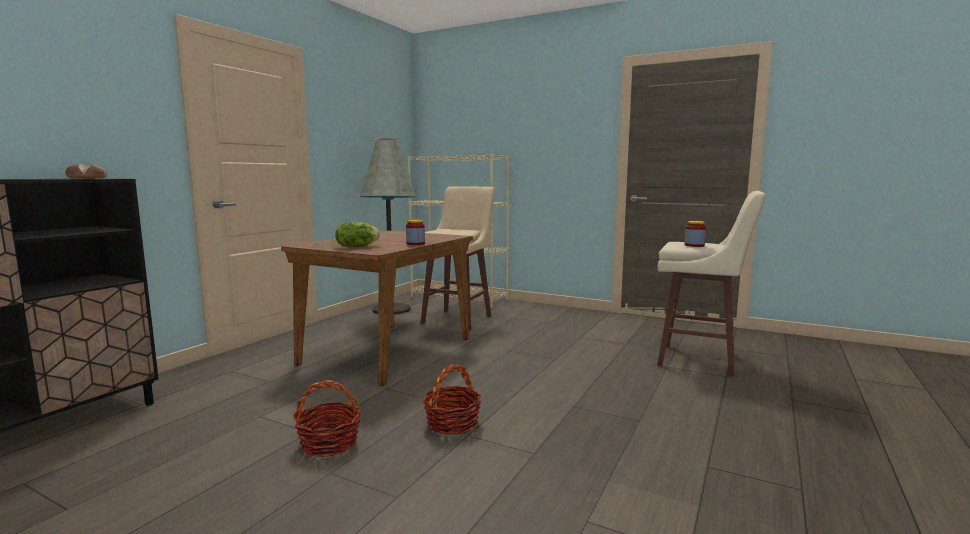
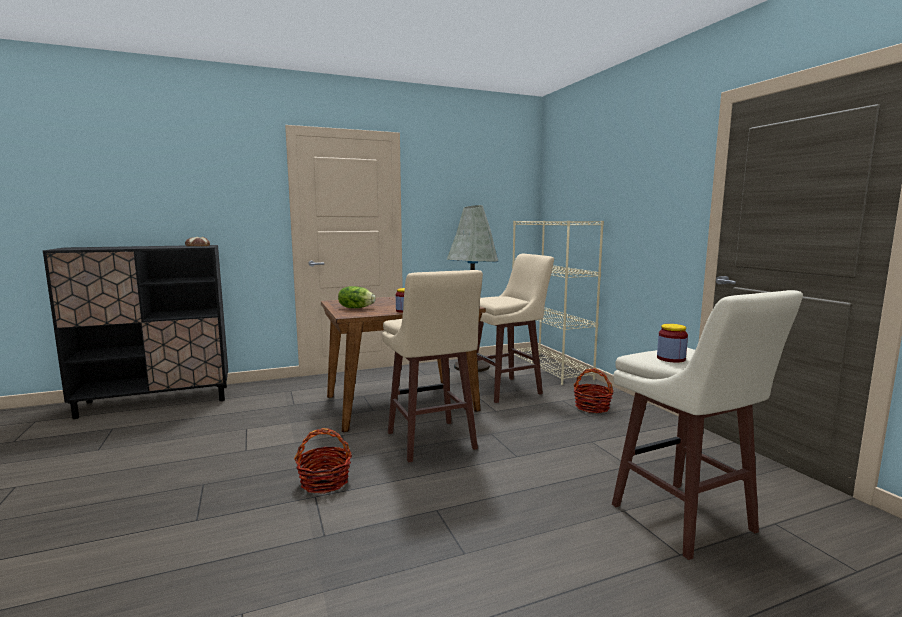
camera: 40 degrees right, 0 degrees up
(329, 443) = (239, 463): basket -> basket (592, 407)
(477, 369) = (431, 442): none -> beige stool

